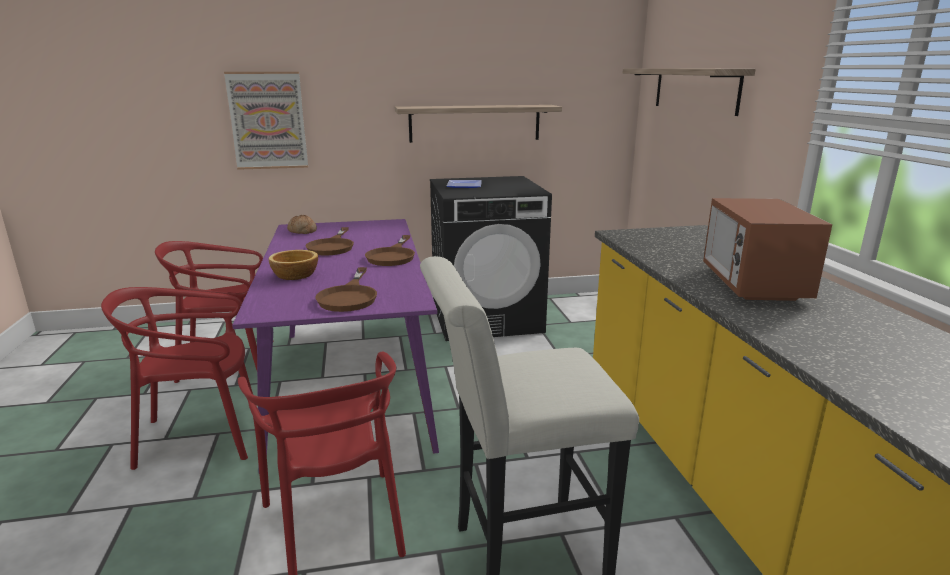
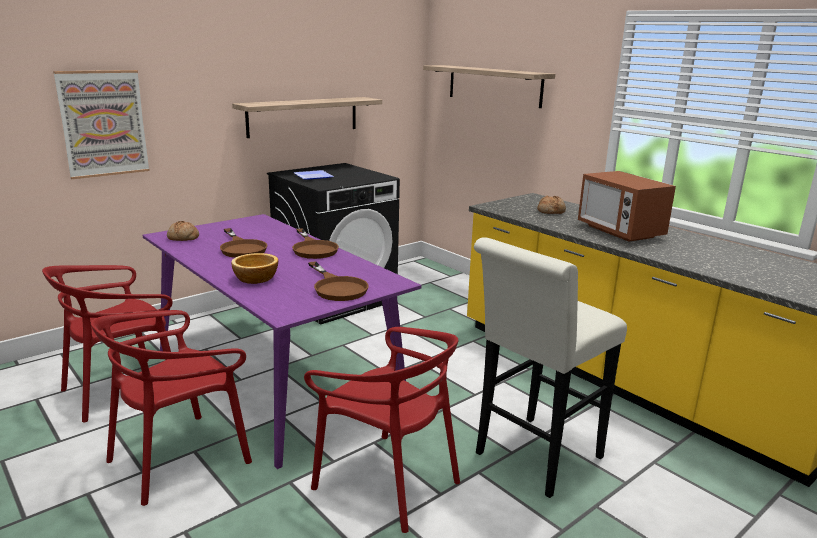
camera: 30 degrees left, 0 degrees up
(692, 248) = (551, 211): none -> bread

